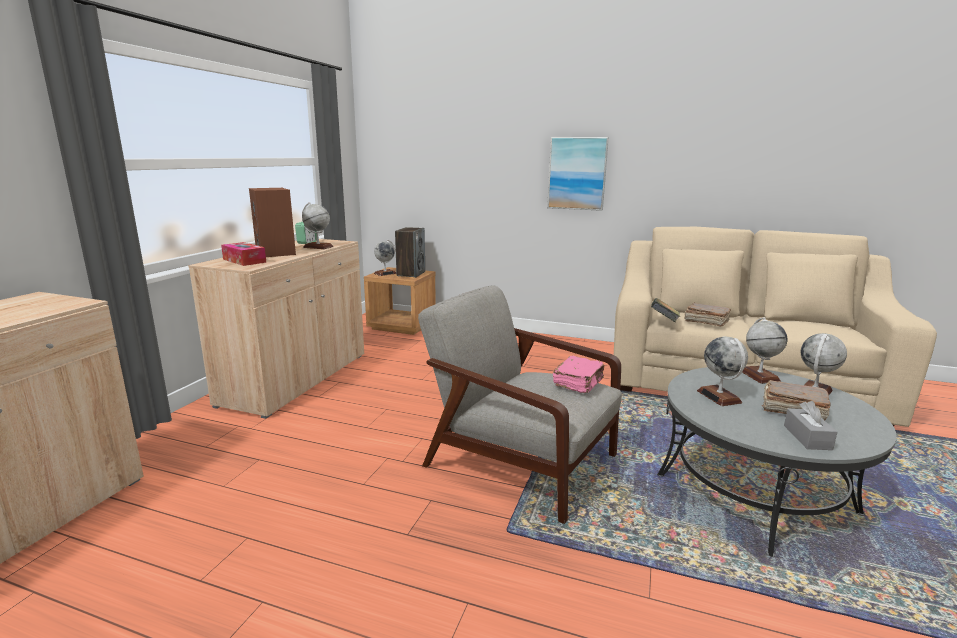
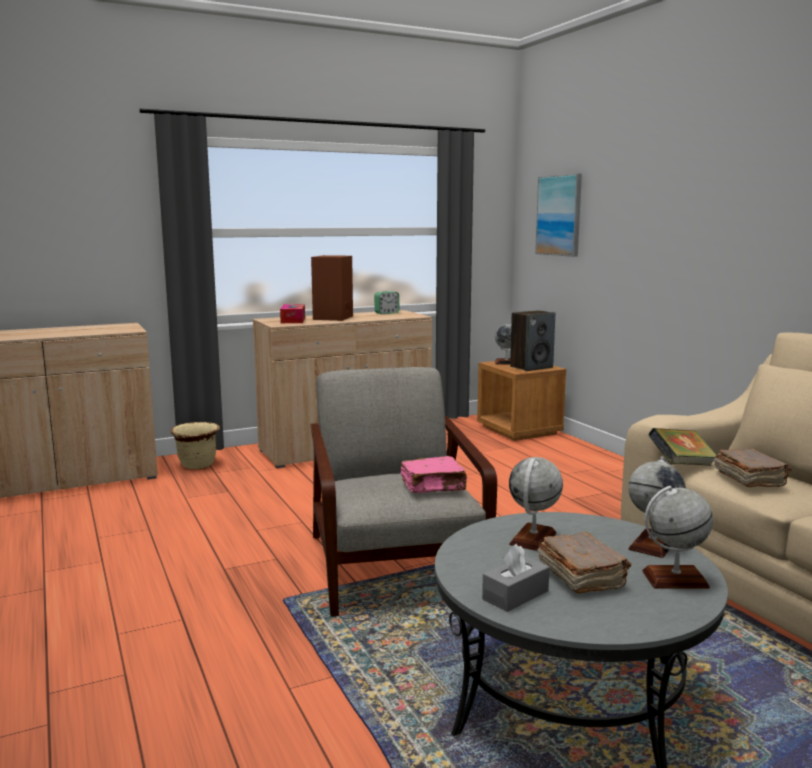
camera: 45 degrees right, 5 degrees down
(167, 446) = (197, 465): none -> beige planter
(318, 247) = (381, 317): globe -> none
(577, 173) = (721, 248): picture -> picture (559, 215)

